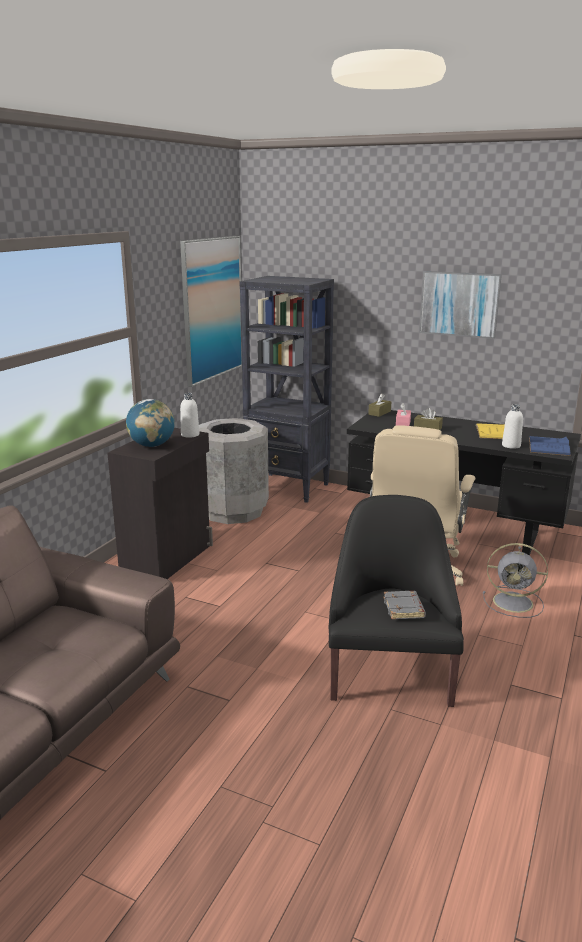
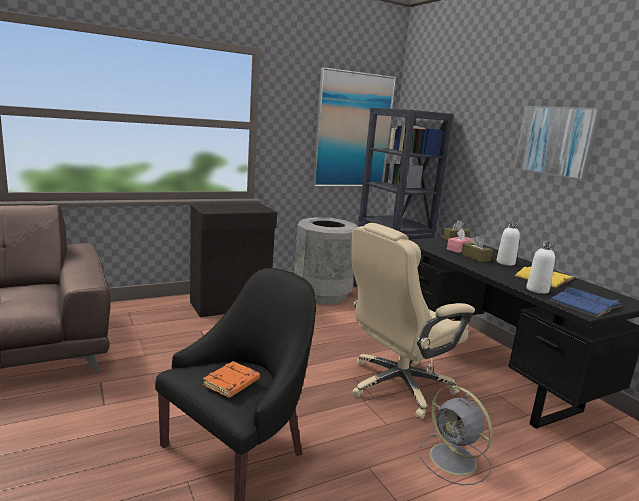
camera: 35 degrees right, 5 degrees down
(152, 445) = (224, 208): globe -> none
(190, 435) = (262, 210): white bottle -> white bottle (505, 263)
(404, 608) = (231, 383): grey book -> orange book

